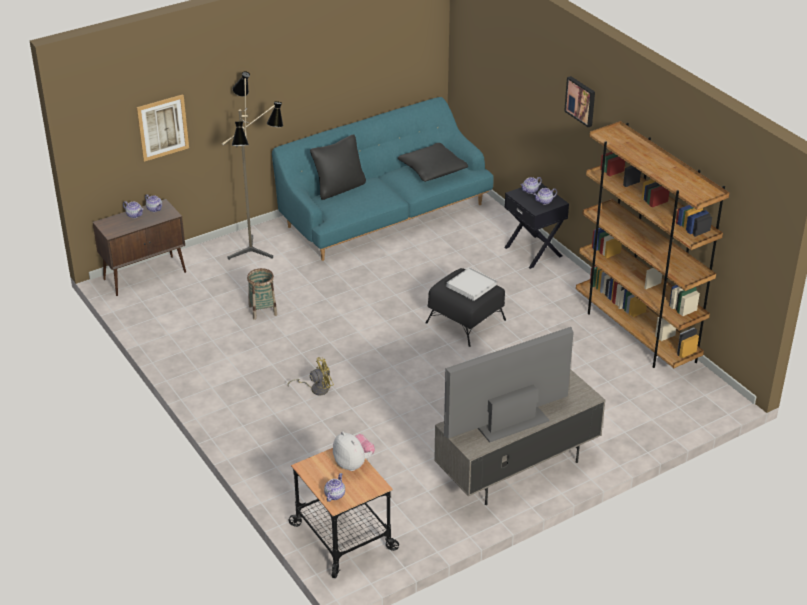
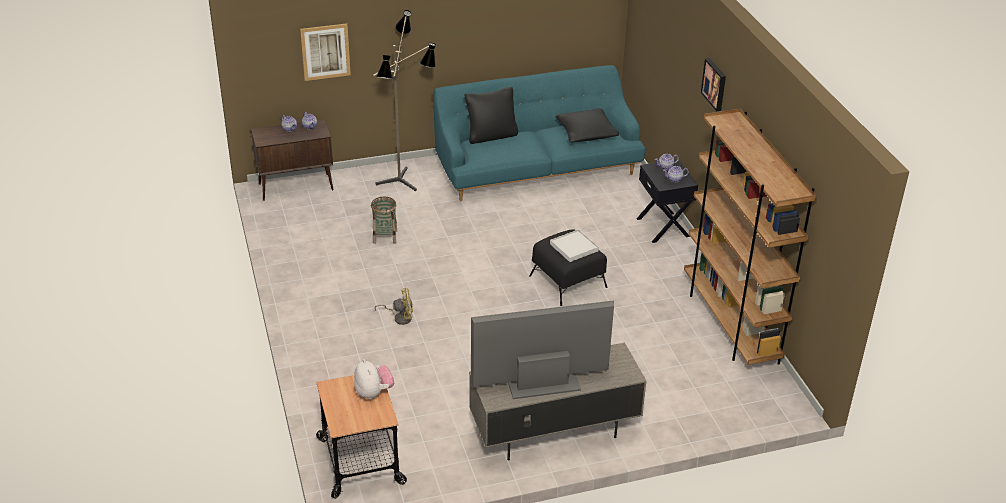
camera: 15 degrees right, 0 degrees up
(334, 495) = (342, 418): teapot -> none

